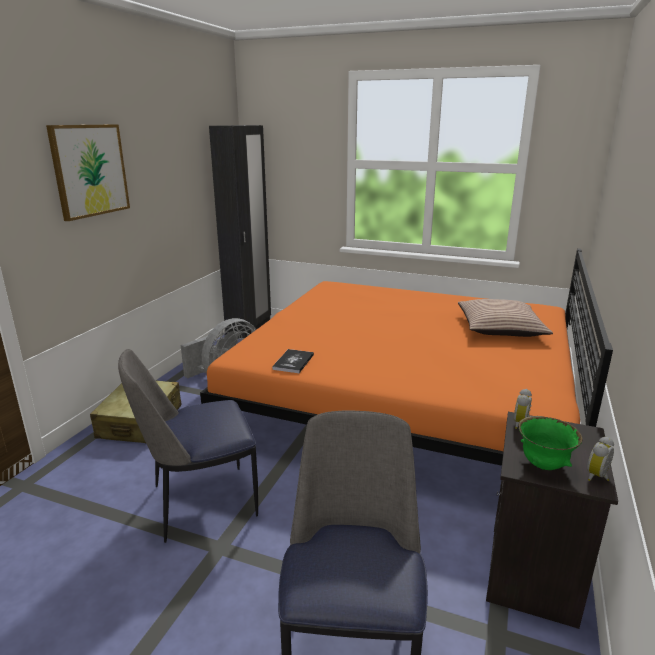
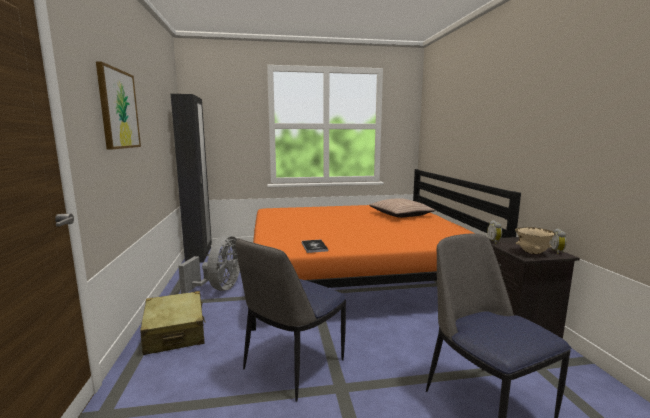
camera: 30 degrees left, 10 degrees down
(543, 465) = (532, 253): green bowl -> beige bowl

